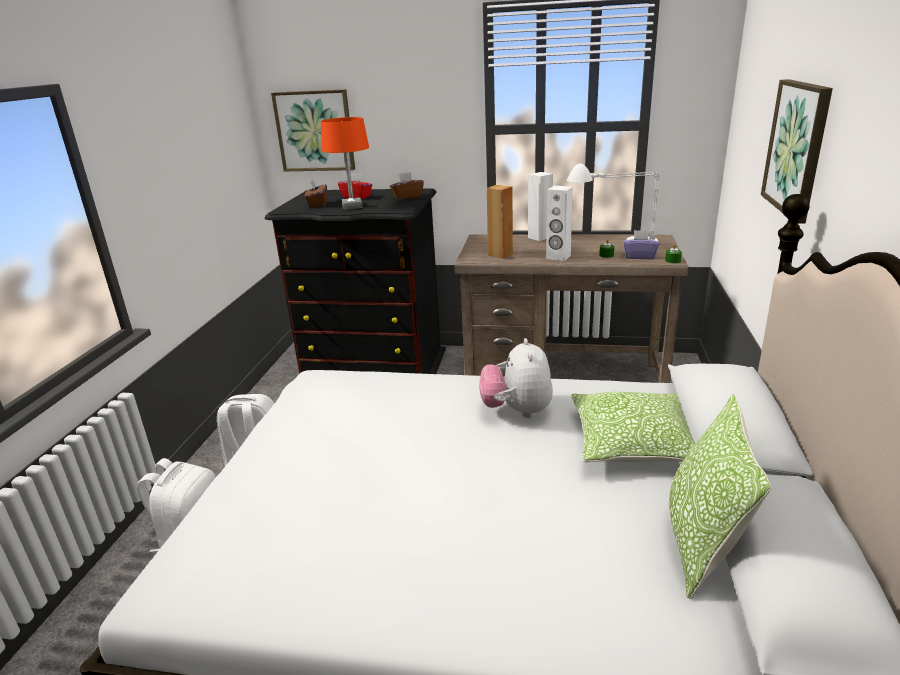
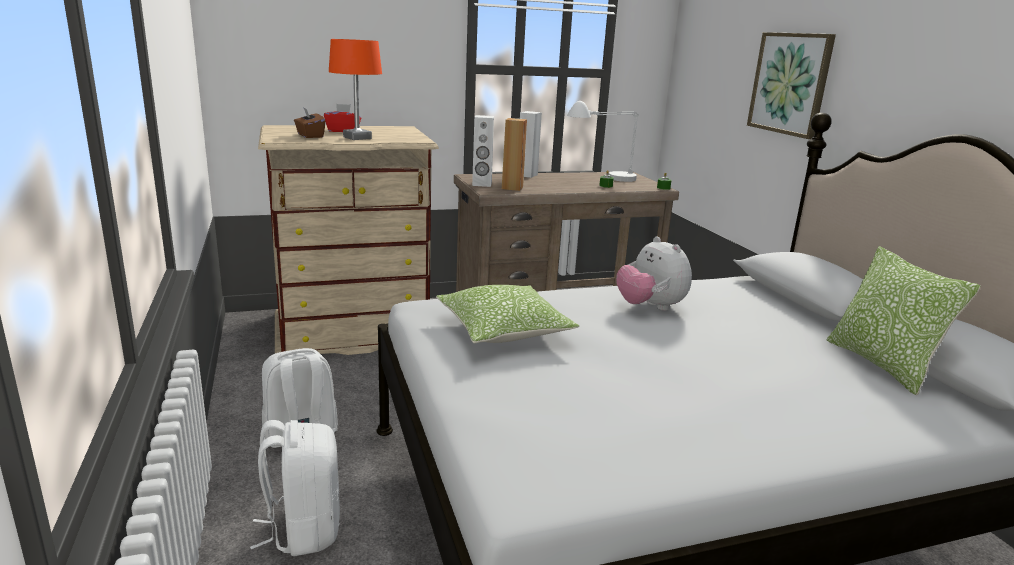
camera: 30 degrees left, 5 degrees down
(315, 131) = (275, 57): picture -> none
(374, 368) = (353, 327): black dresser -> beige dresser
(407, 197) = (402, 131): brown tissue box -> none
(558, 257) = (568, 188): white speaker -> white speaker (482, 184)
(632, 443) = (761, 315): pillow -> pillow (503, 330)
(639, 256) = (633, 186): purple tissue box -> none

